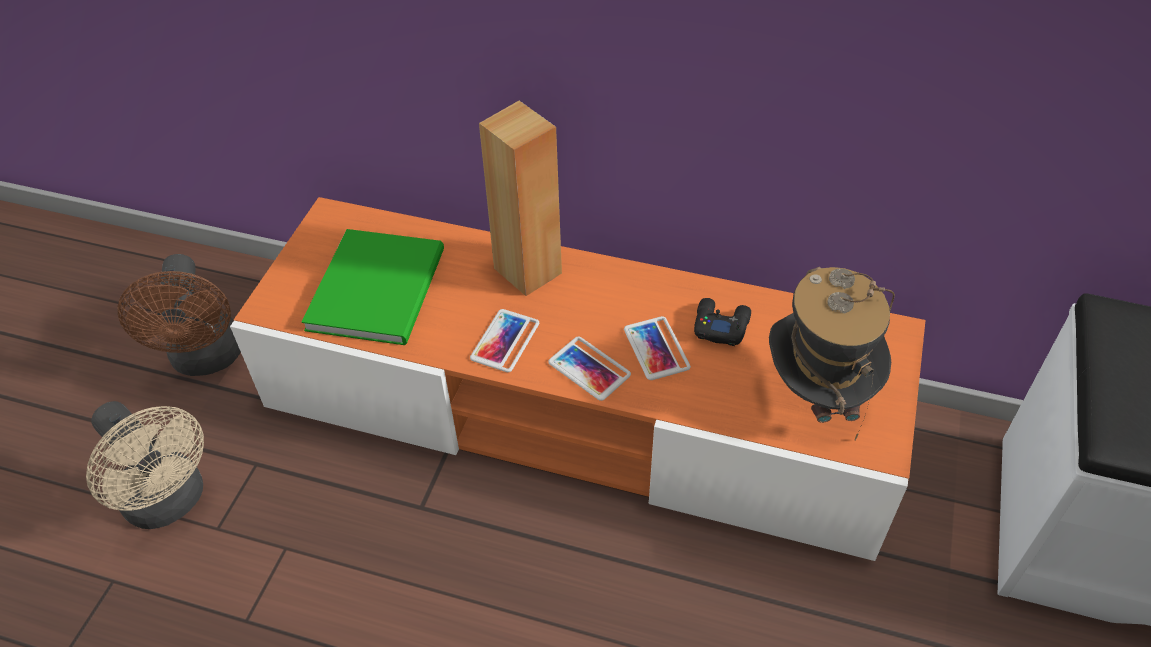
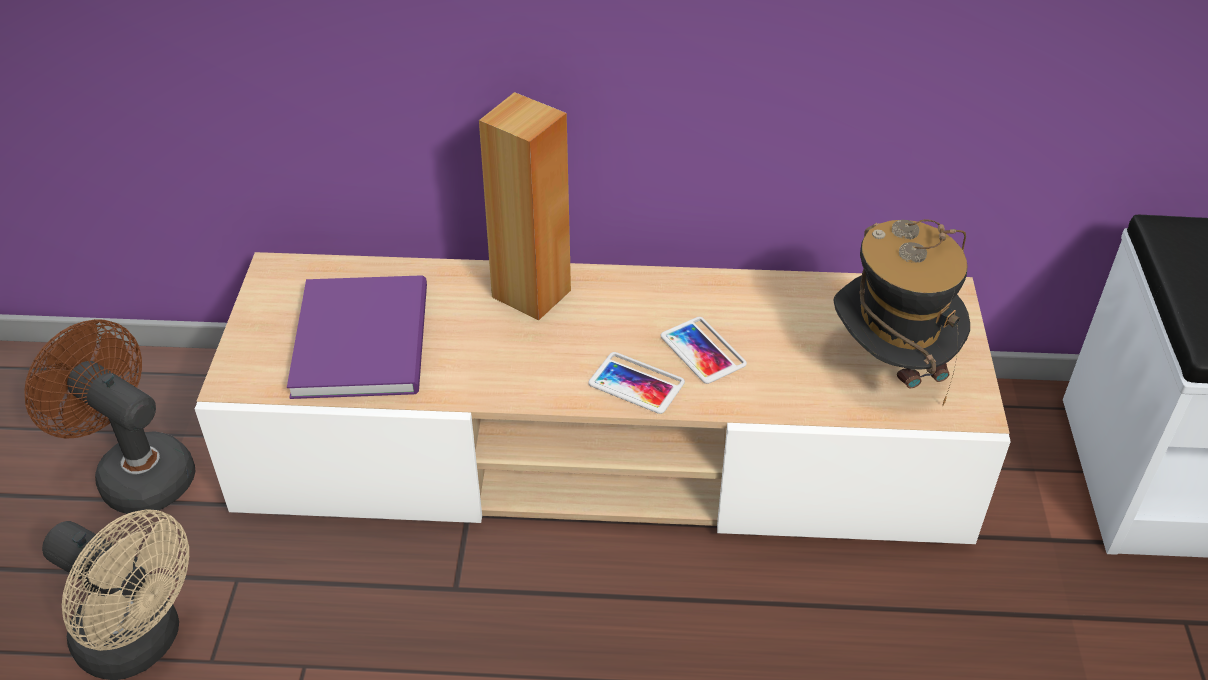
camera: 15 degrees left, 5 degrees down
(207, 359) = (136, 473): brown fan -> brown fan turned 150 degrees clockwise
(381, 286) = (366, 336): green book -> purple book
(505, 341) = (531, 370): phone -> none
(577, 409) = (604, 450): orange tv stand -> beige tv stand
(720, 325) = (763, 316): black game controller -> none

